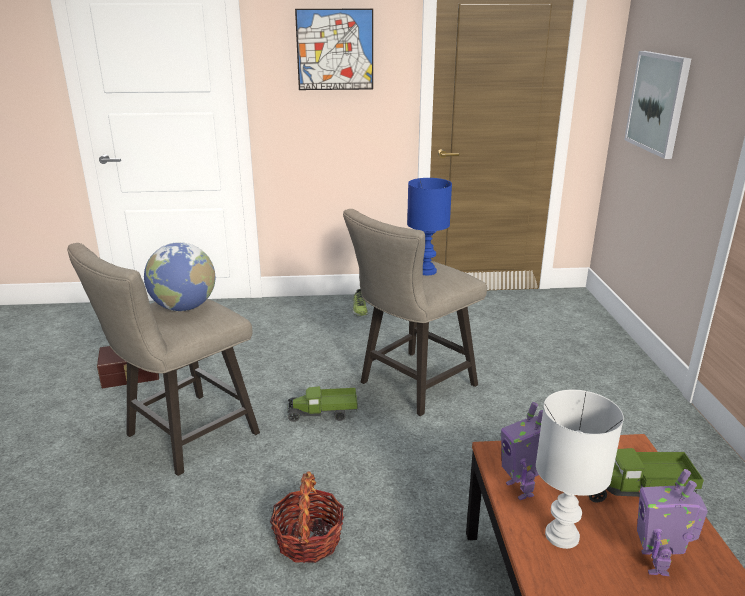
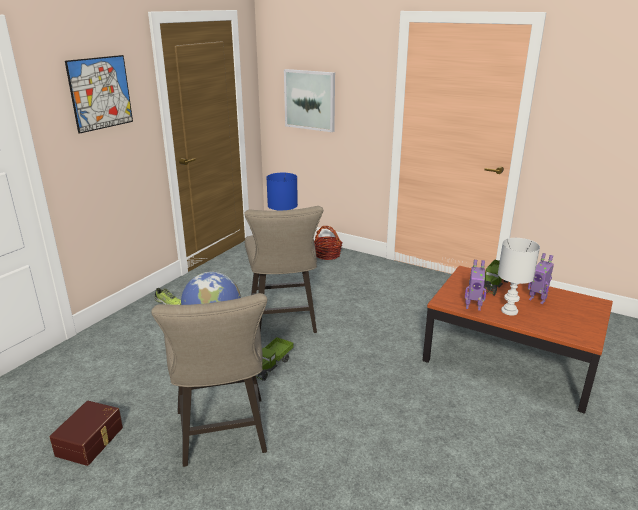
camera: 55 degrees left, 0 degrees up
(308, 540) = (382, 415): basket -> basket (327, 255)

